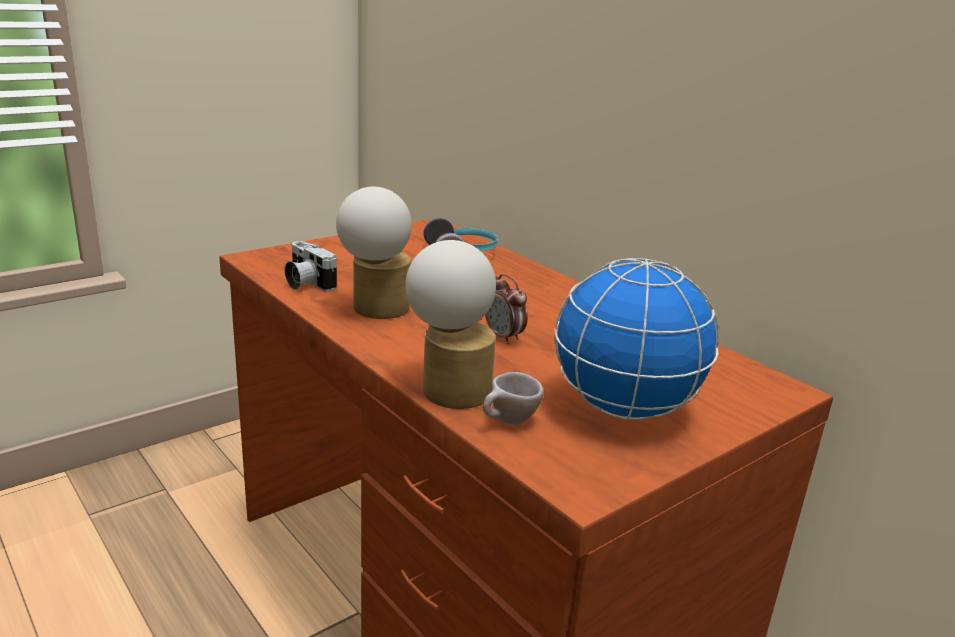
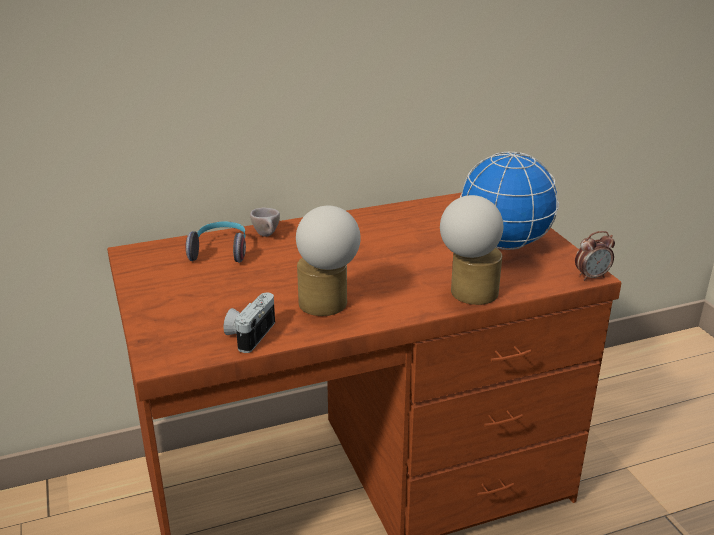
camera: 70 degrees left, 5 degrees up
(306, 283) = (249, 334): camera -> camera turned 135 degrees clockwise
(504, 337) = (396, 262): alarm clock -> alarm clock (591, 277)
(508, 422) = (517, 282): beige cup -> beige cup (267, 235)

